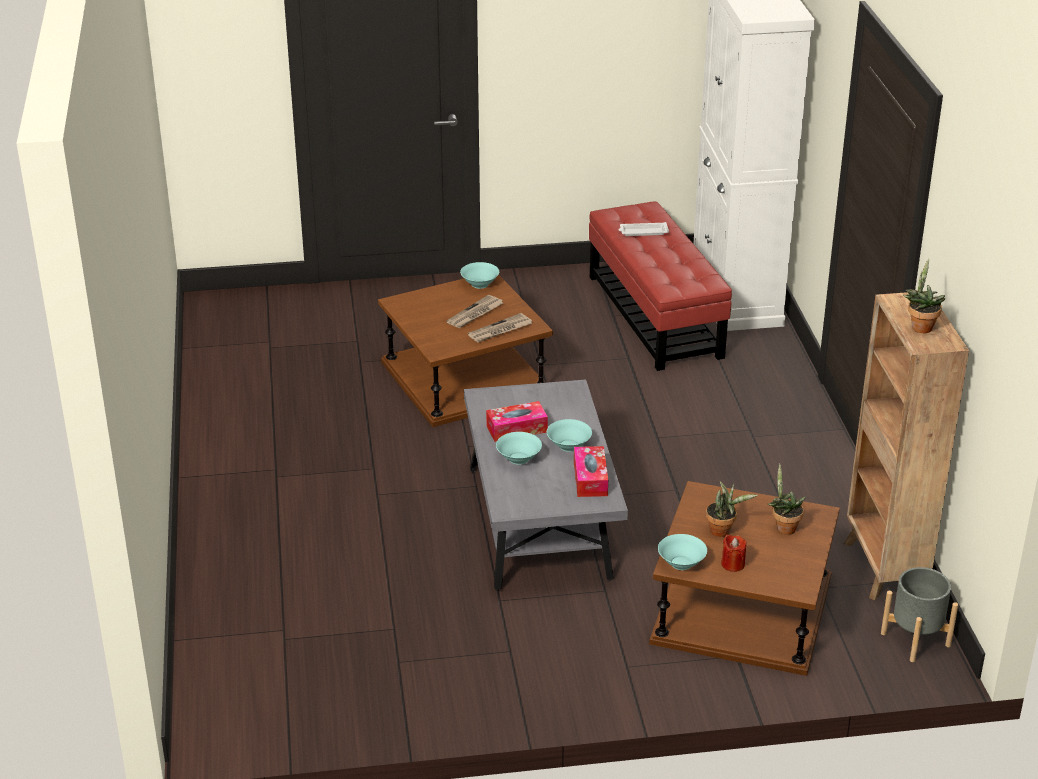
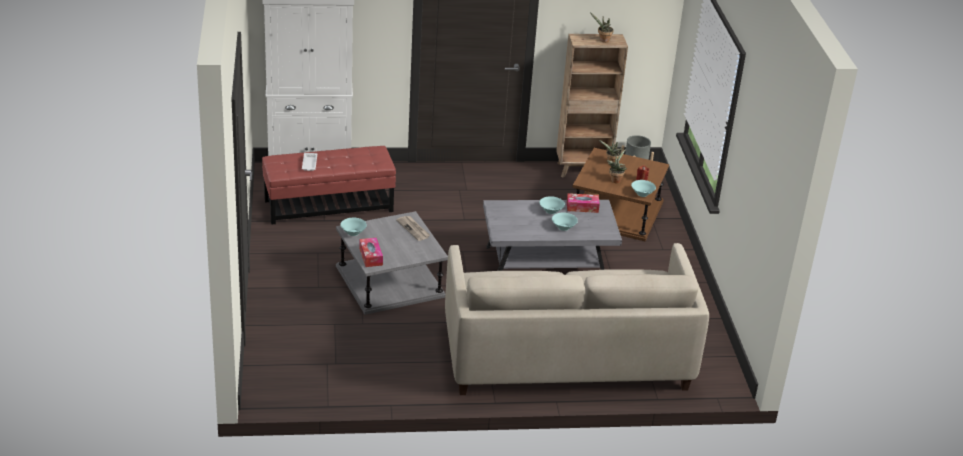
camera: 90 degrees left, 0 degrees up
(286, 544) = (566, 356): none -> beige sofa
(465, 377) = (390, 281): brown side table -> grey side table
(475, 314) = (392, 237): newspaper -> none
(516, 429) = (534, 226): tissue box -> tissue box (371, 256)

